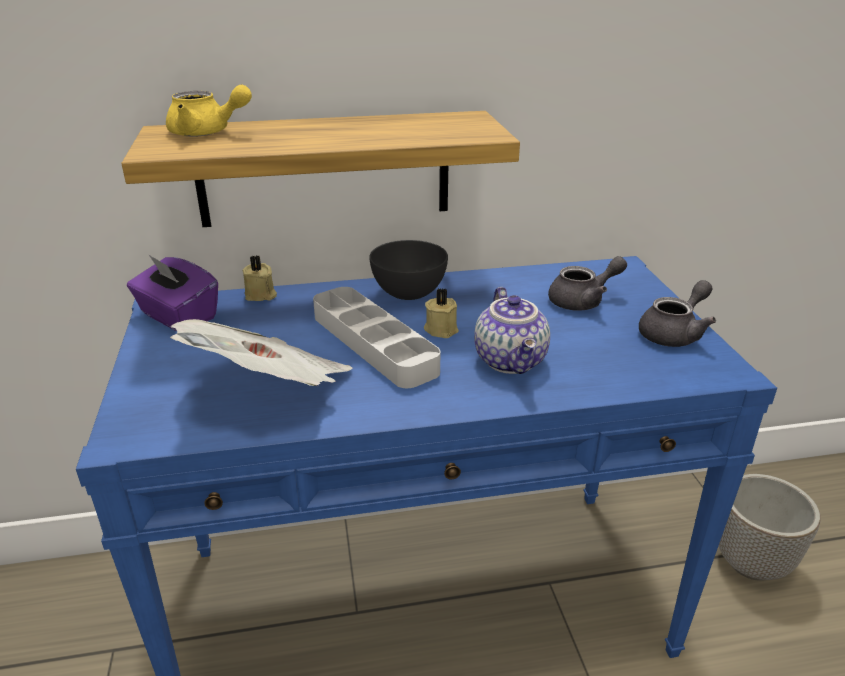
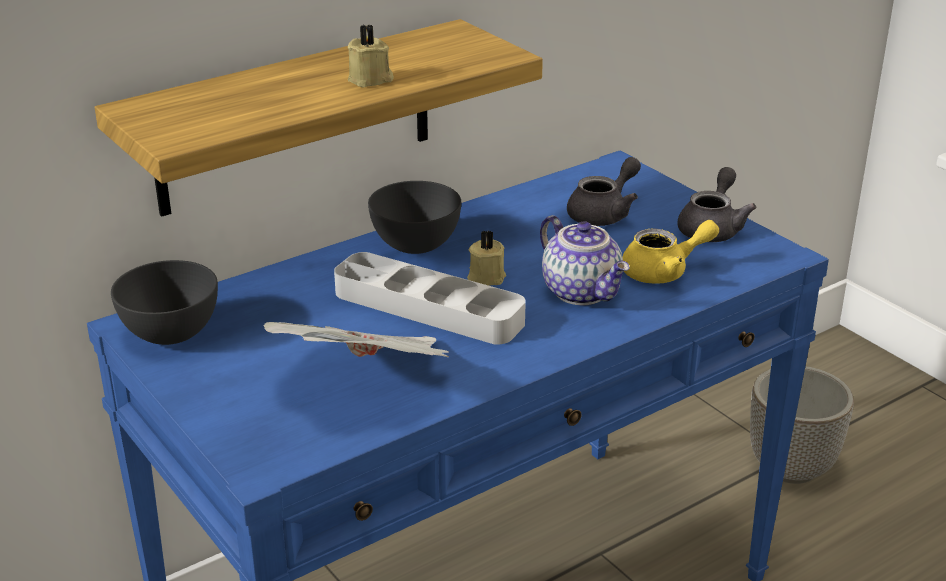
camera: 25 degrees left, 0 degrees up
(177, 316) = (172, 333): purple tissue box -> grey bowl
(207, 133) = (194, 103): yellow teapot -> yellow teapot (664, 272)
(261, 295) = (246, 286): beige candle -> beige candle (371, 80)

